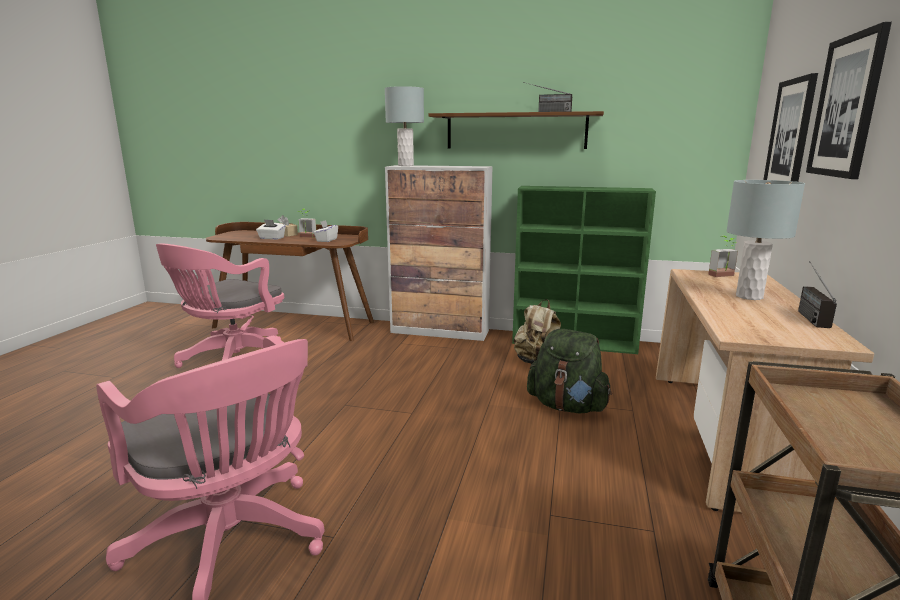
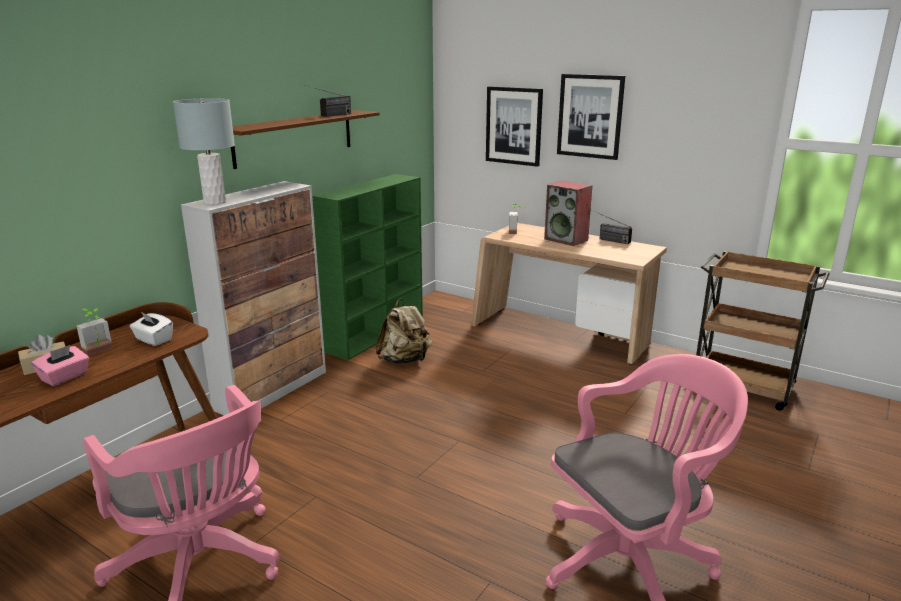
camera: 70 degrees left, 5 degrees up
(271, 238) = (65, 377): white tissue box -> pink tissue box
(567, 406) = (491, 370): green backpack -> none
(749, 297) = (567, 239): grey table lamp -> speaker

